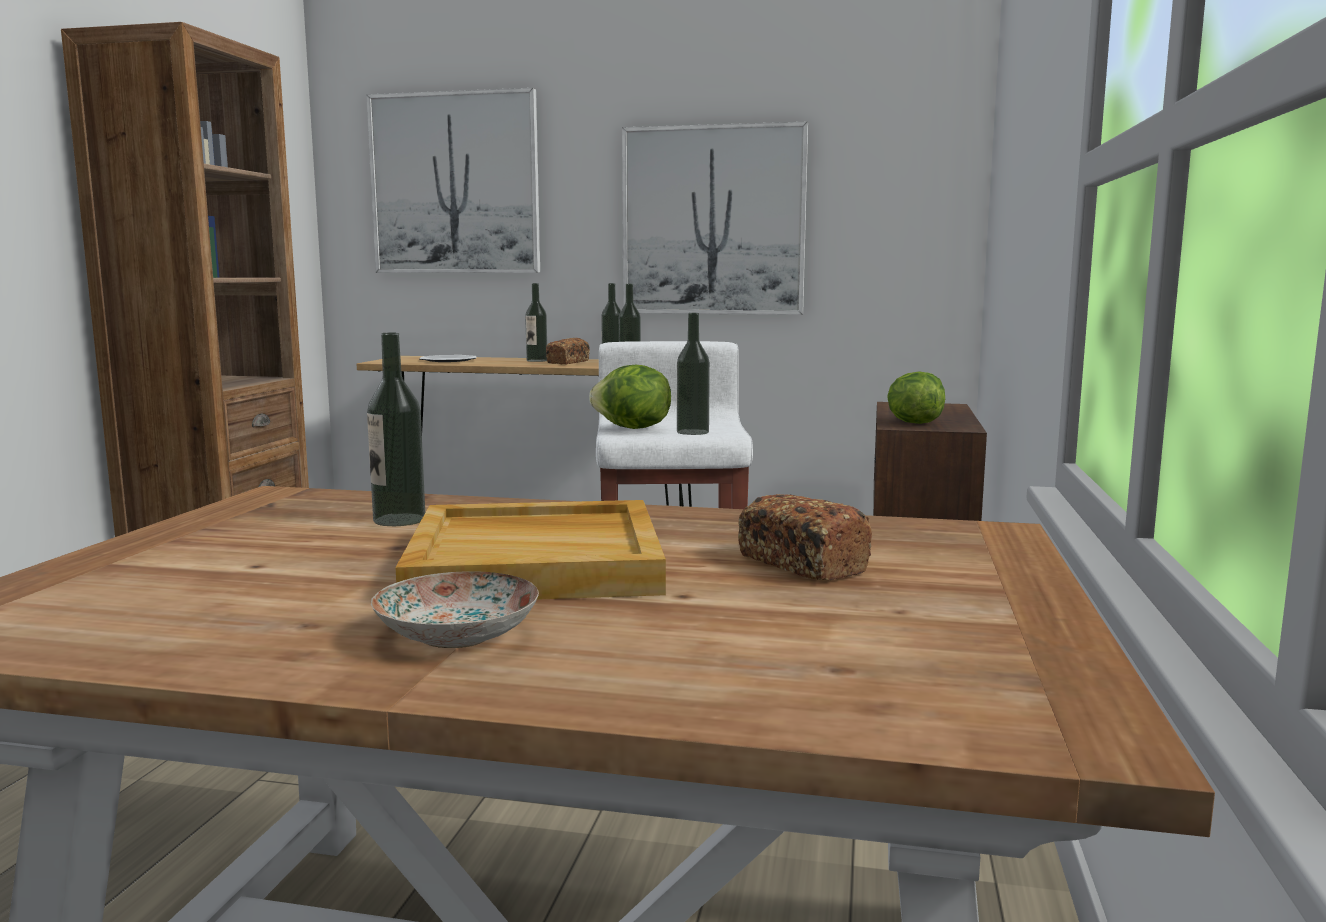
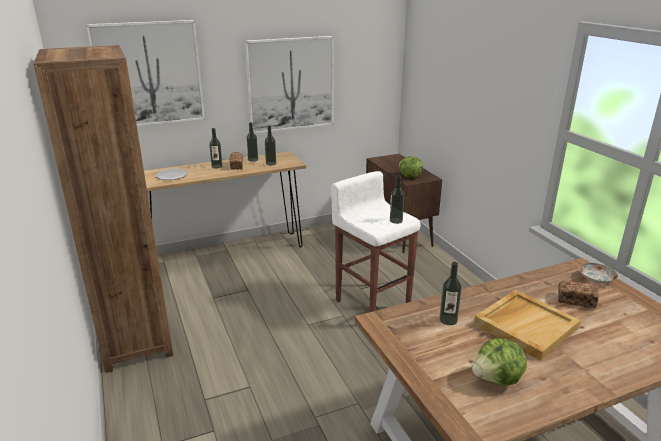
camera: 35 degrees left, 15 degrees up
(460, 635) = (577, 365): plate -> plate (596, 279)
(632, 429) = (371, 223): lettuce -> lettuce (497, 379)

